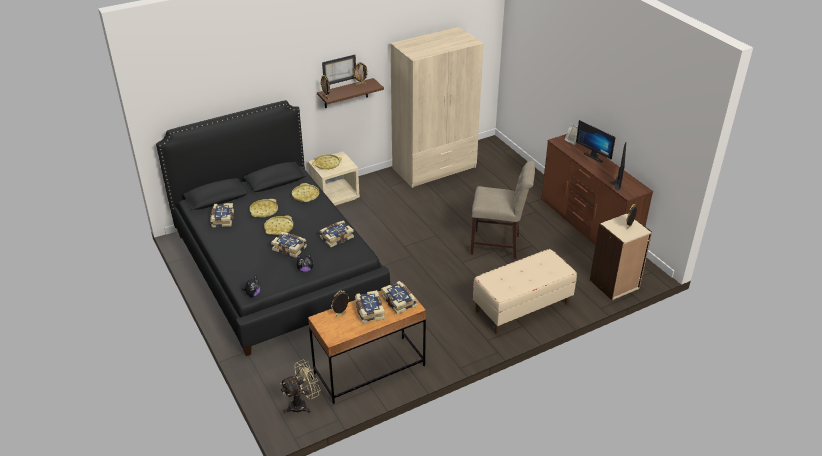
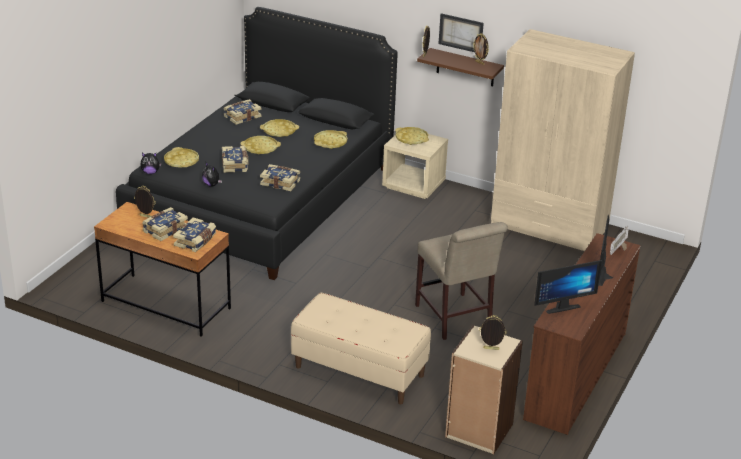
camera: 55 degrees right, 5 degrees down
(256, 272) = (181, 161): none -> yellow tray
(302, 404) = (86, 285): beige fan -> none

